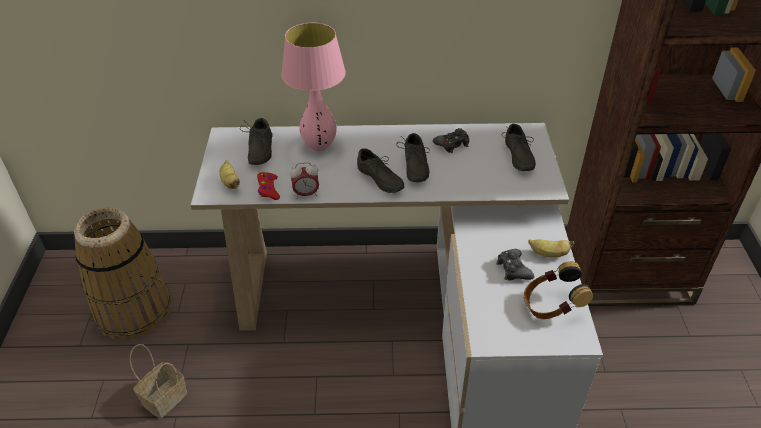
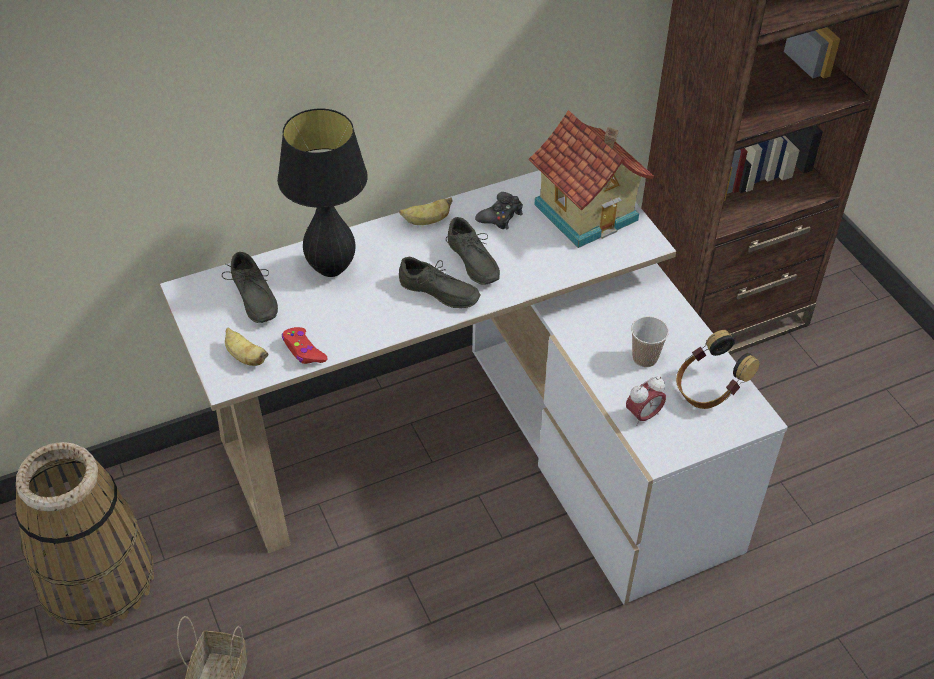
camera: 25 degrees left, 5 degrees up
(306, 194) = (357, 342): alarm clock -> alarm clock (643, 416)
(319, 146) = (331, 269): pink table lamp -> black table lamp
(513, 269) = (645, 358): black game controller -> cup
(516, 156) = (587, 211): grey shoe -> toy house
(548, 254) = (674, 326): banana -> banana (426, 221)

